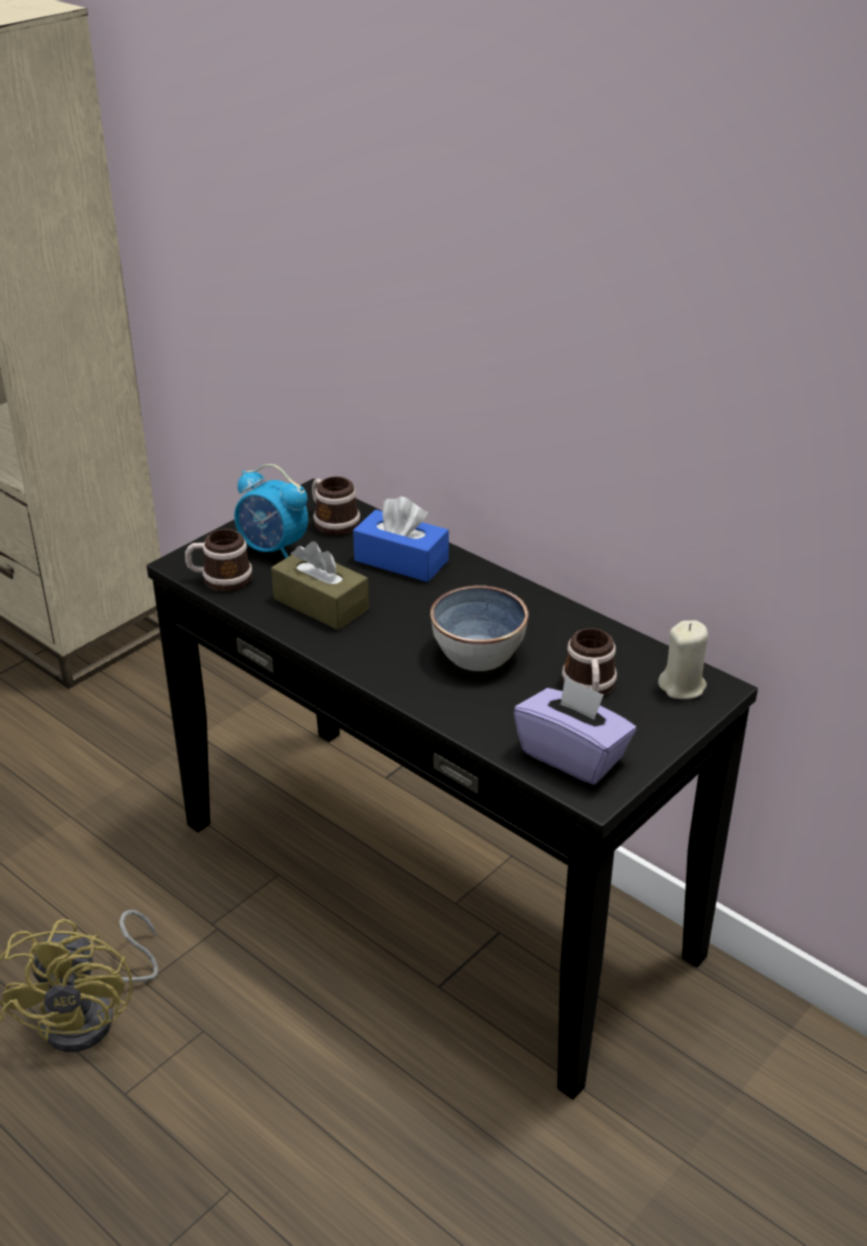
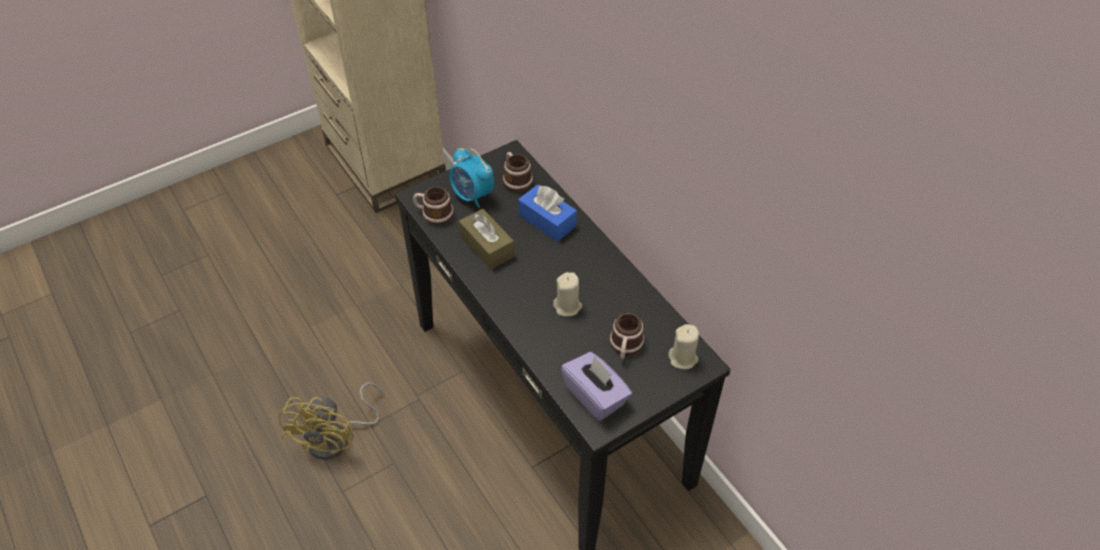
camera: 15 degrees right, 15 degrees up
(478, 654) = (567, 306): bowl -> beige candle

